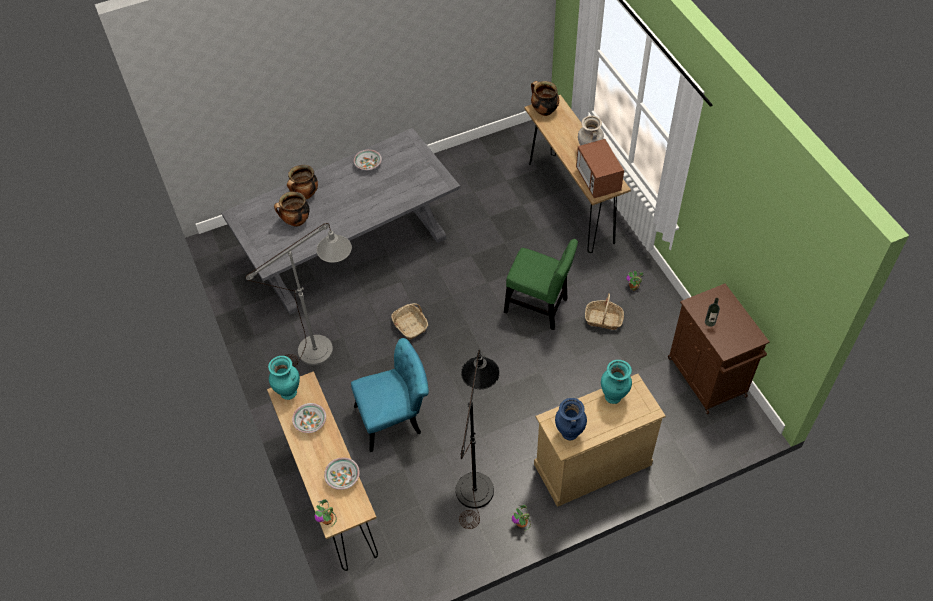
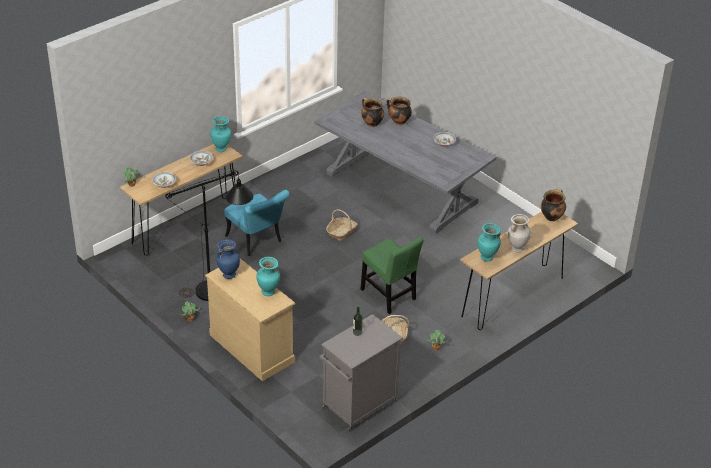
camera: 70 degrees right, 15 degrees down
(325, 346) = (305, 196): grey floor lamp -> none
(539, 307) = (389, 296): green chair -> green chair turned 45 degrees counterclockwise
(597, 180) = (487, 258): microwave -> turquoise vase
(707, 378) = (358, 405): brown cabinet -> grey cabinet

